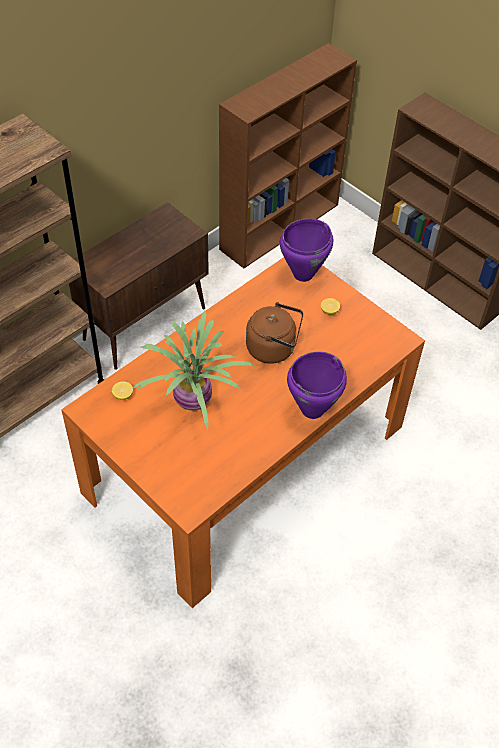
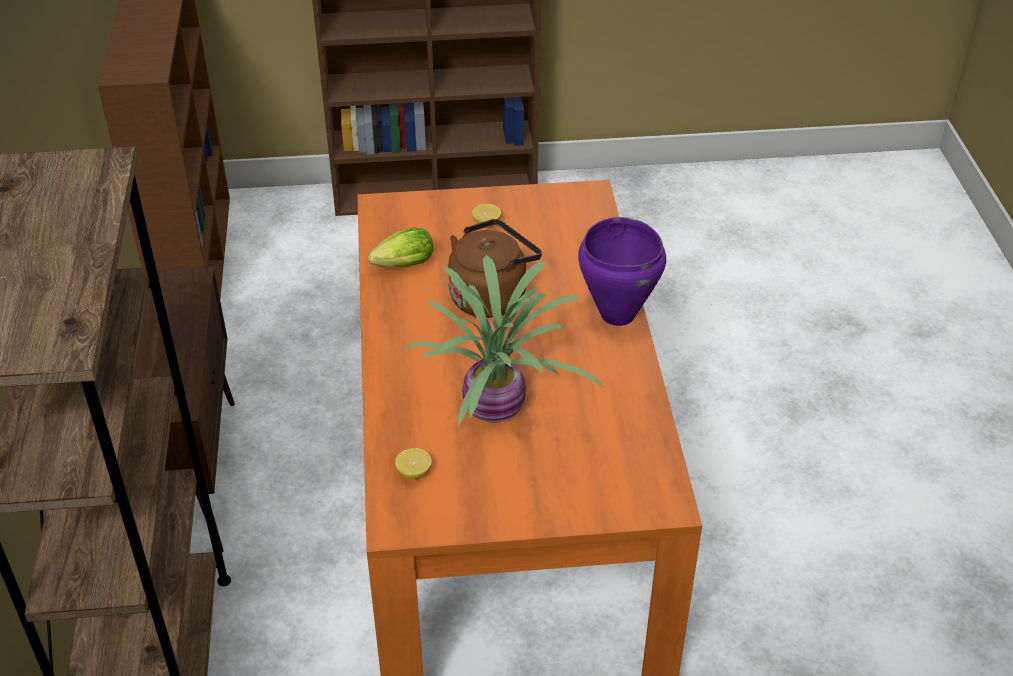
camera: 50 degrees left, 10 degrees down
(260, 299) = (401, 266): none -> lettuce
(303, 274) = (406, 212): purple cooking pot -> none

